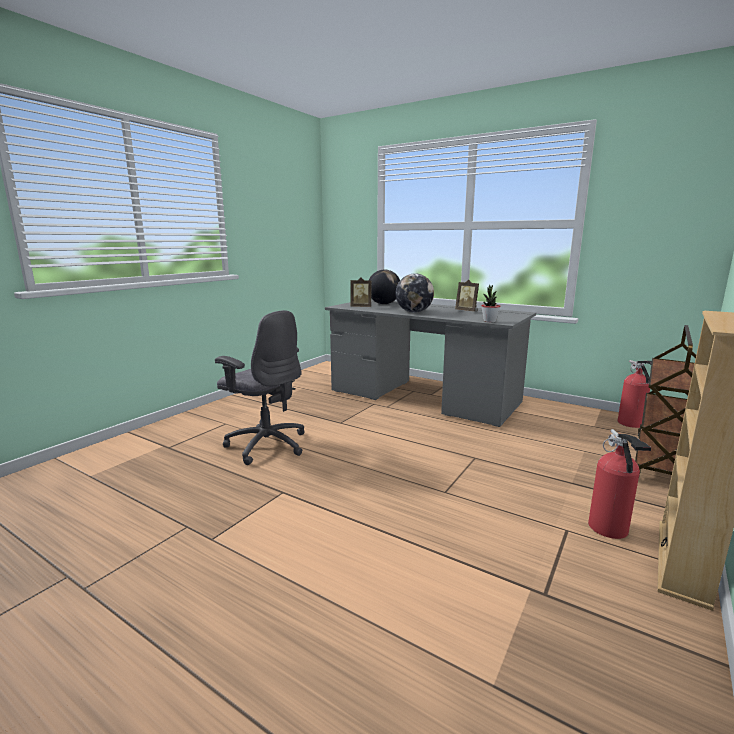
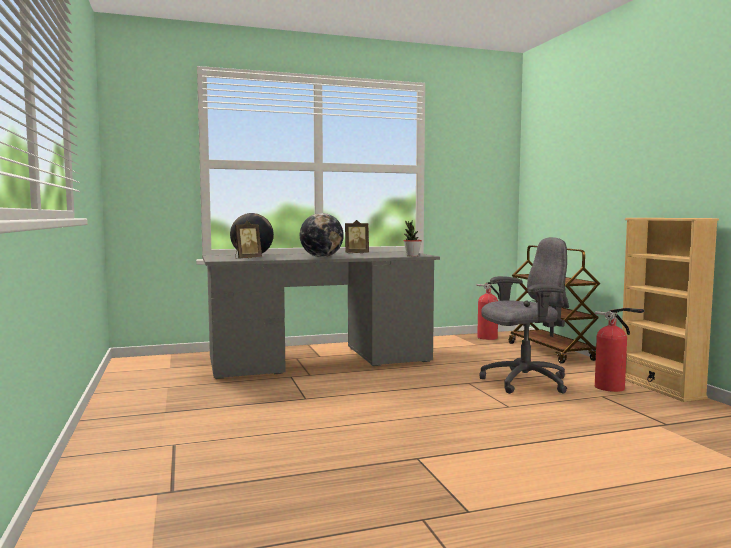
camera: 50 degrees left, 10 degrees down
(266, 445) = (289, 439): grey office chair -> grey office chair (523, 382)

